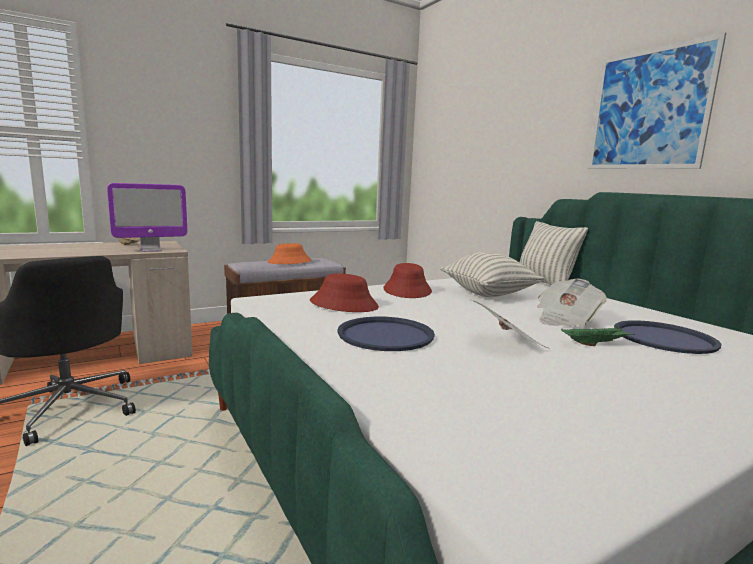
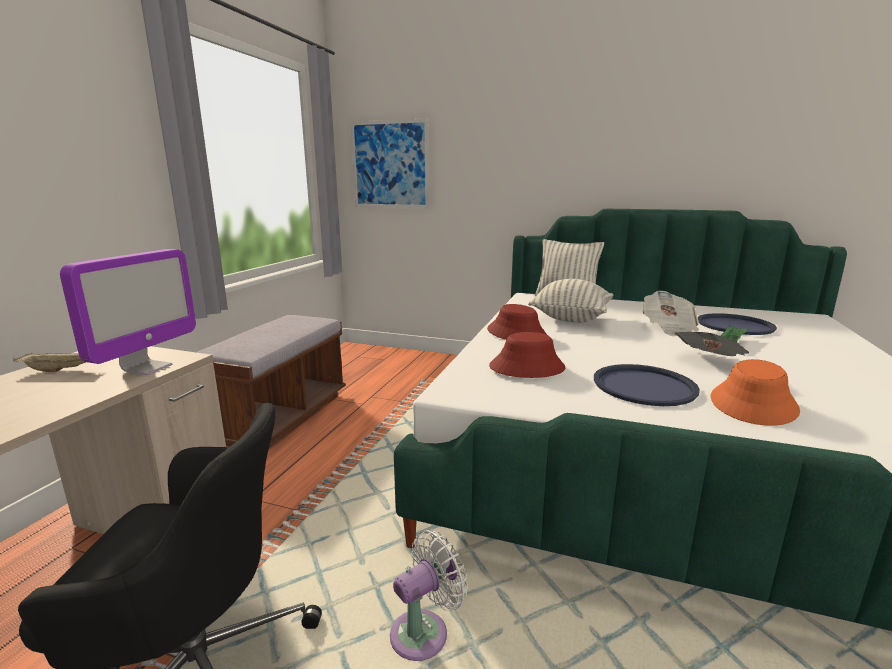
camera: 40 degrees left, 5 degrees up
(156, 445) = (424, 632): none -> white fan
(289, 262) = (276, 330): orange hat -> orange hat (753, 404)
(648, 109) = (638, 136): picture -> picture (390, 165)

